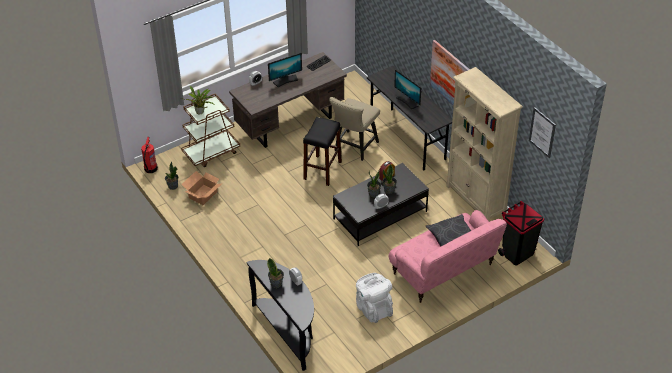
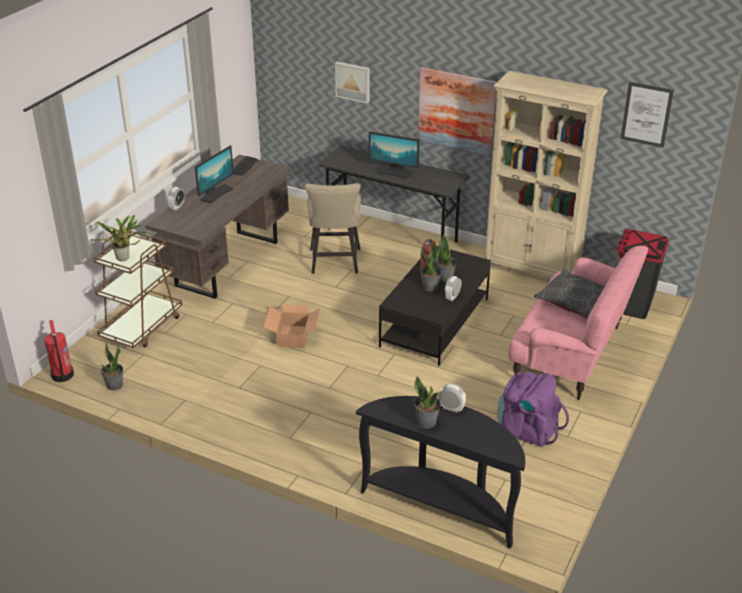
camera: 30 degrees left, 10 degrees down
(203, 195) = (170, 380): cardboard box -> cardboard box (293, 336)
(322, 170) = (315, 299): black stool -> none
(373, 308) = (527, 429): white backpack -> purple backpack
(401, 29) = (353, 81): none -> picture

